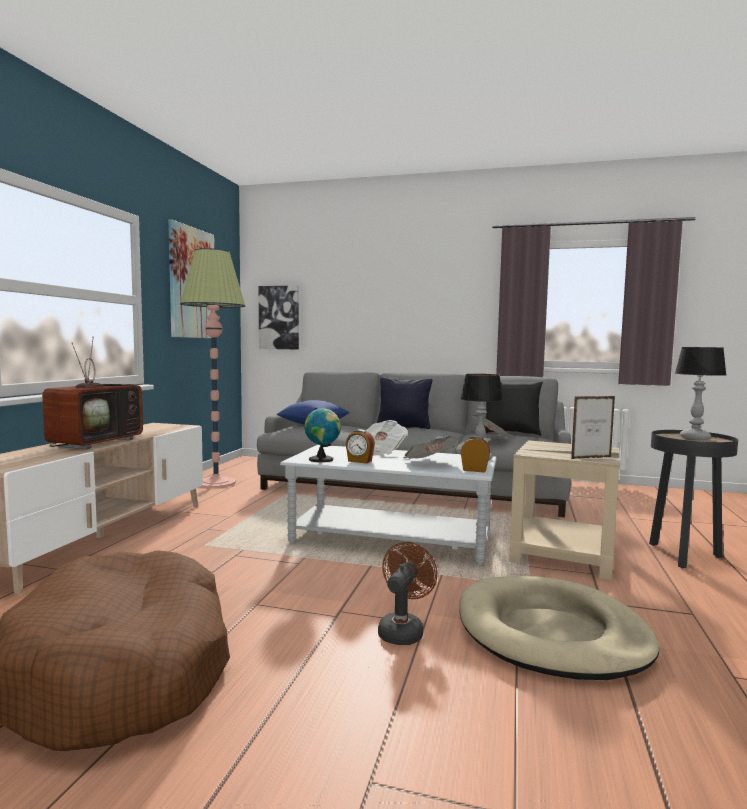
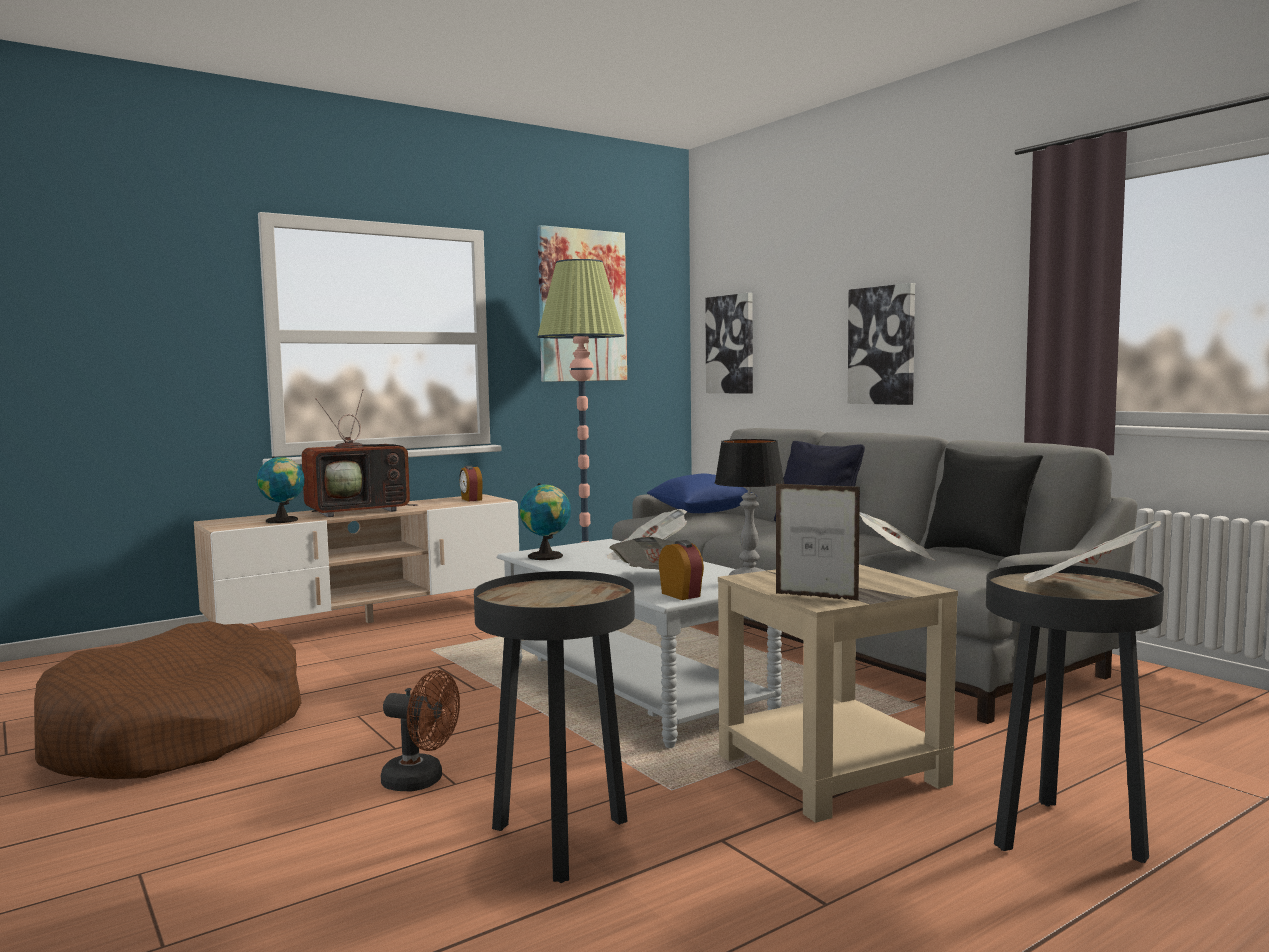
camera: 40 degrees right, 0 degrees up
(50, 456) = (283, 521): none -> globe
(359, 461) = (580, 564): alarm clock -> alarm clock (471, 499)
(399, 323) = (882, 345): none -> picture
(403, 630) = (421, 781): brown fan -> brown fan turned 45 degrees clockwise
(552, 633) = (561, 844): beige dog bed -> black side table
(694, 438) = (1083, 587): table lamp -> newspaper

